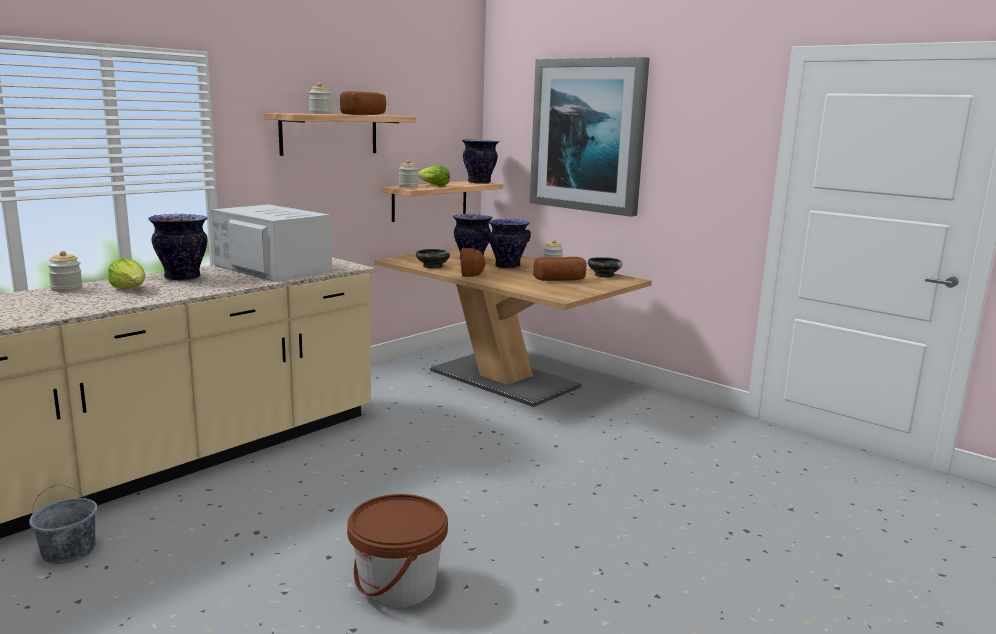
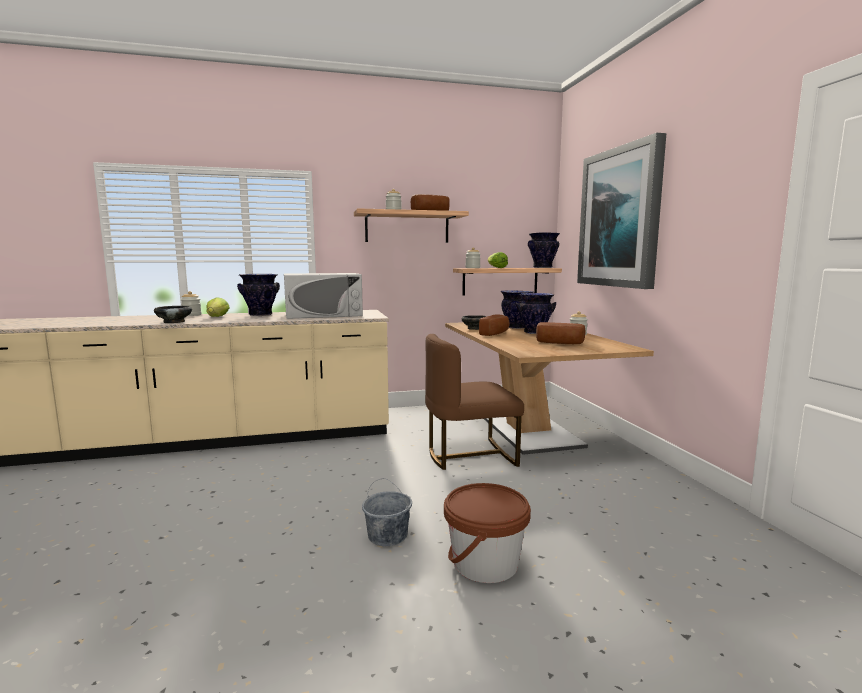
camera: 35 degrees right, 5 degrees down
(69, 551) = (122, 473): grey bucket -> grey bucket (388, 536)
(273, 269) = (323, 314): white microwave -> white microwave turned 90 degrees clockwise
(397, 585) = (223, 560): brown bucket -> brown bucket (485, 562)
(486, 419) = (470, 455): none -> brown chair
(604, 275) = (610, 343): black bowl -> black bowl (174, 322)

